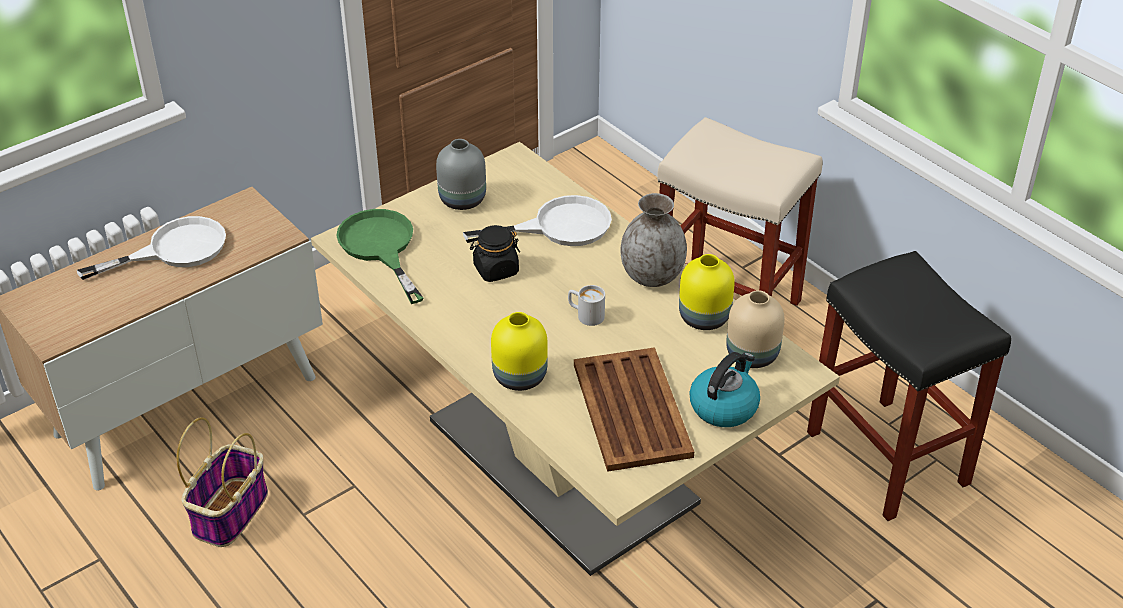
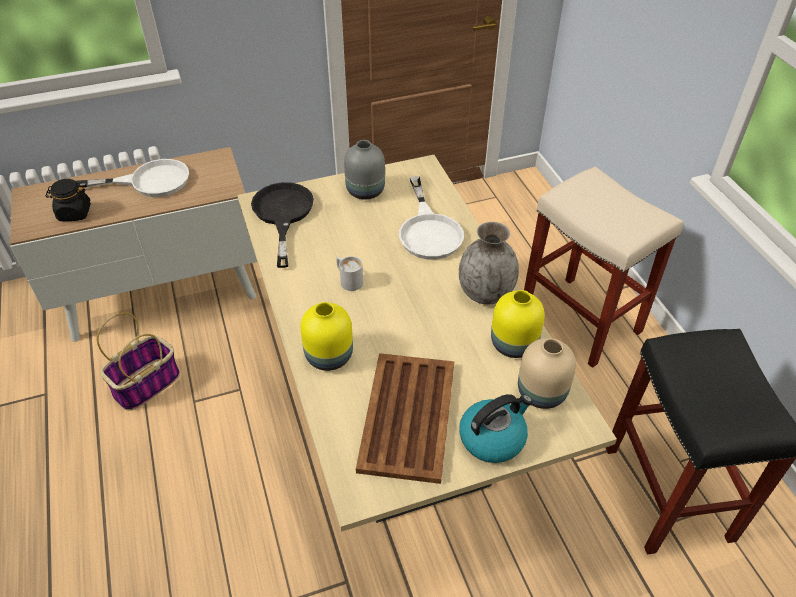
camera: 20 degrees right, 5 degrees up
(380, 248) = (283, 215): green frying pan -> black frying pan
(495, 270) = (360, 255): black jar -> black jar (74, 213)
(558, 227) = (428, 230): white frying pan -> white frying pan turned 75 degrees clockwise
(585, 315) = (412, 314): white mug -> white mug (348, 280)

